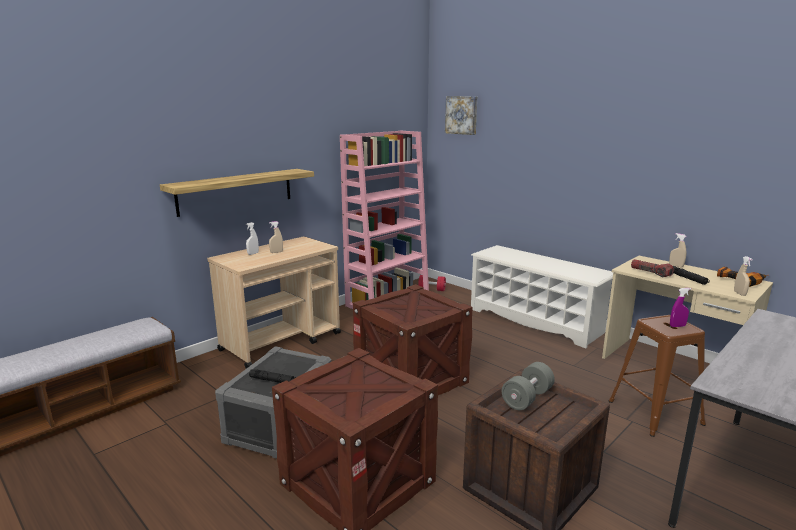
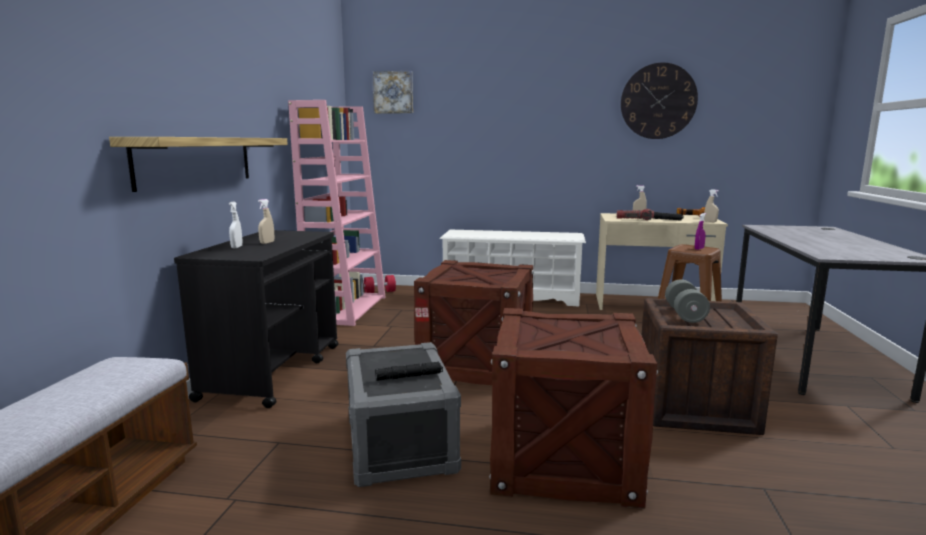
camera: 35 degrees left, 5 degrees down
(282, 341) = (274, 371): beige cart -> black cart
(720, 138) = (658, 101): none -> wall clock

